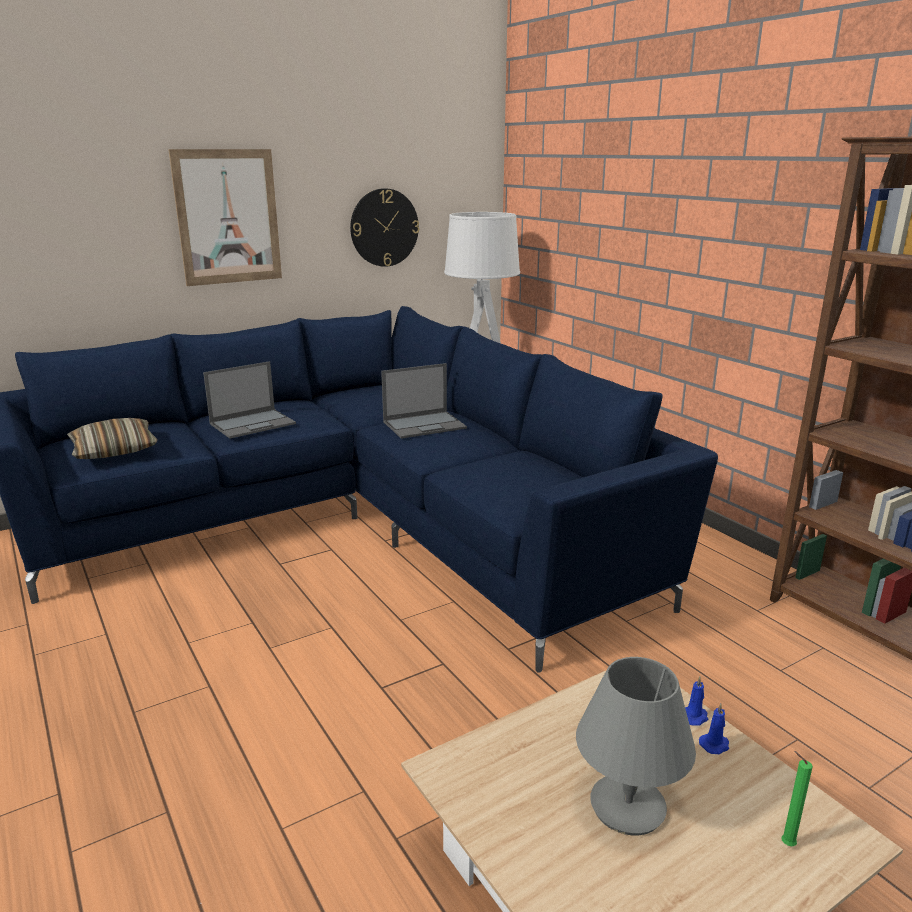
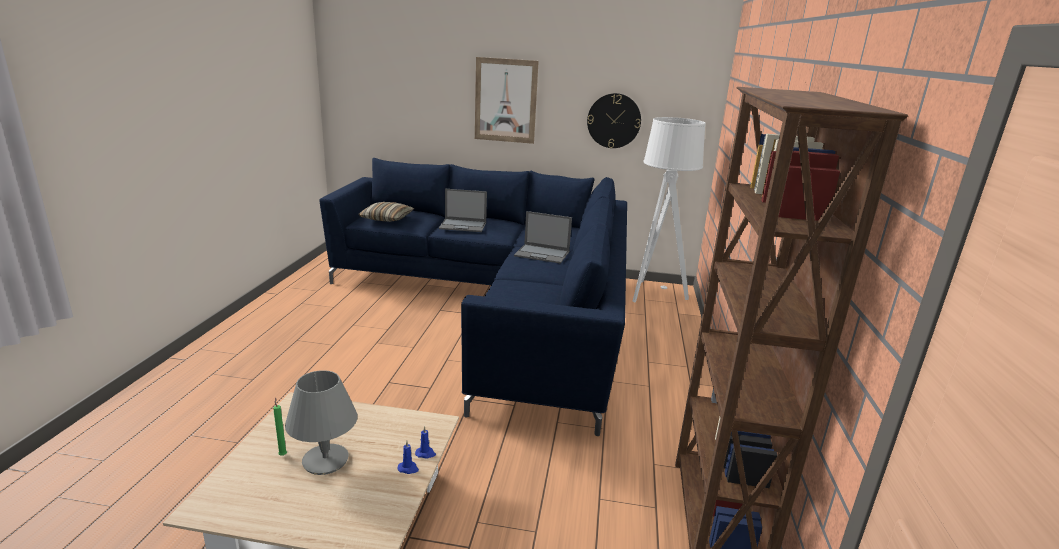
camera: 40 degrees right, 0 degrees up
(785, 843) = (350, 519): green candle -> green candle (283, 454)

